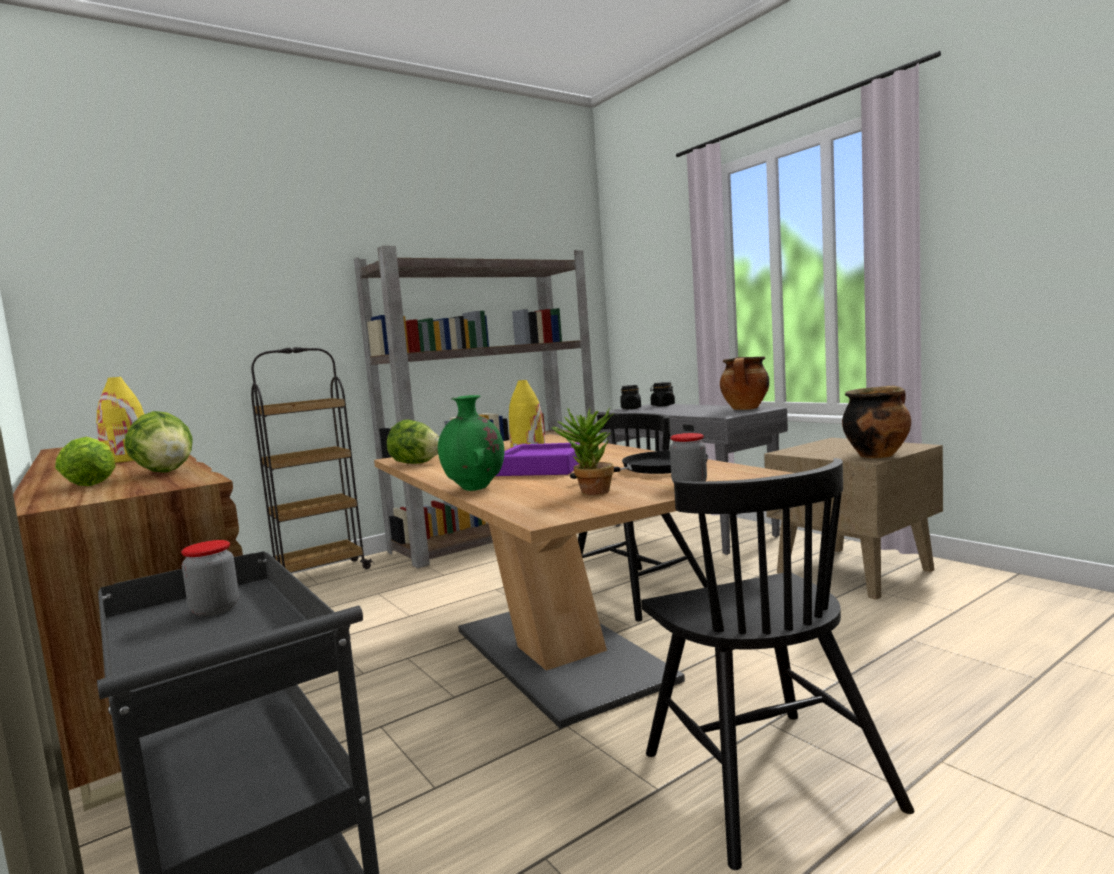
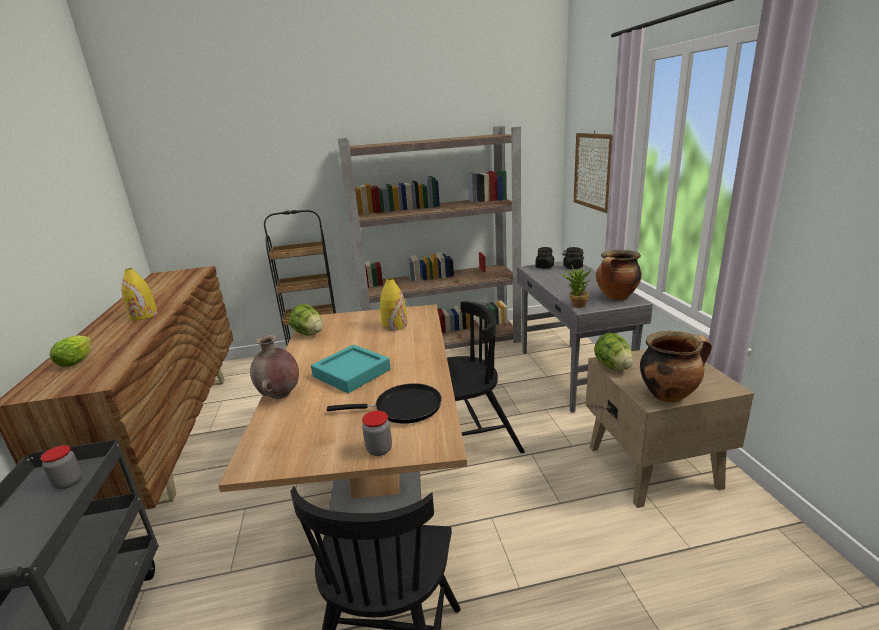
camera: 25 degrees right, 15 degrees up
(165, 472) = (118, 354): lettuce -> lettuce (612, 366)
(475, 488) = (280, 395): green vase -> brown vase
(542, 468) = (352, 373): purple tray -> turquoise tray
(589, 492) = (317, 434): potted plant -> potted plant (575, 305)
(657, 302) = (593, 170): none -> picture

